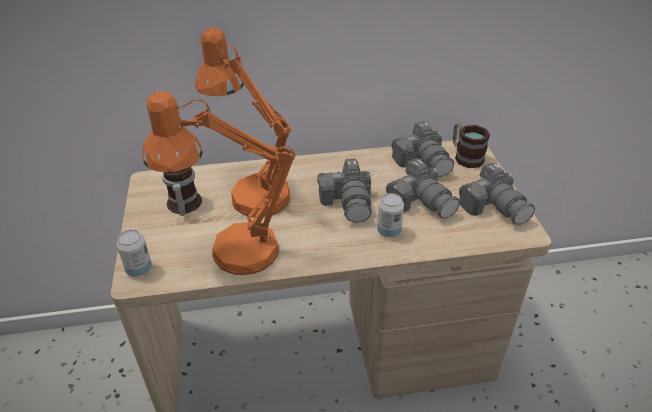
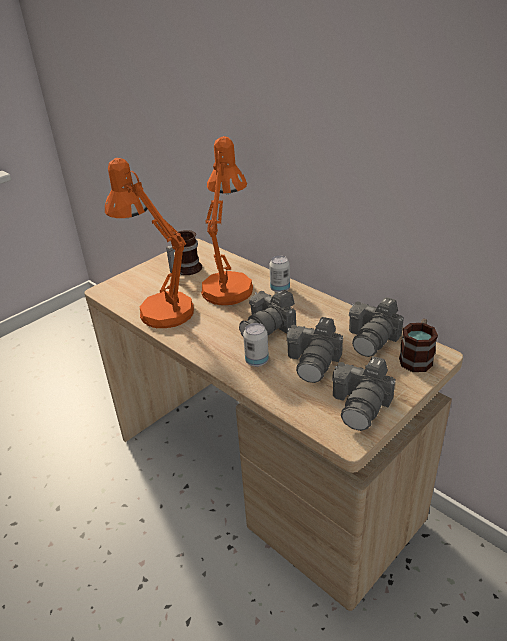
camera: 55 degrees right, 5 degrees down
(139, 269) = (113, 287): can -> can (280, 289)

